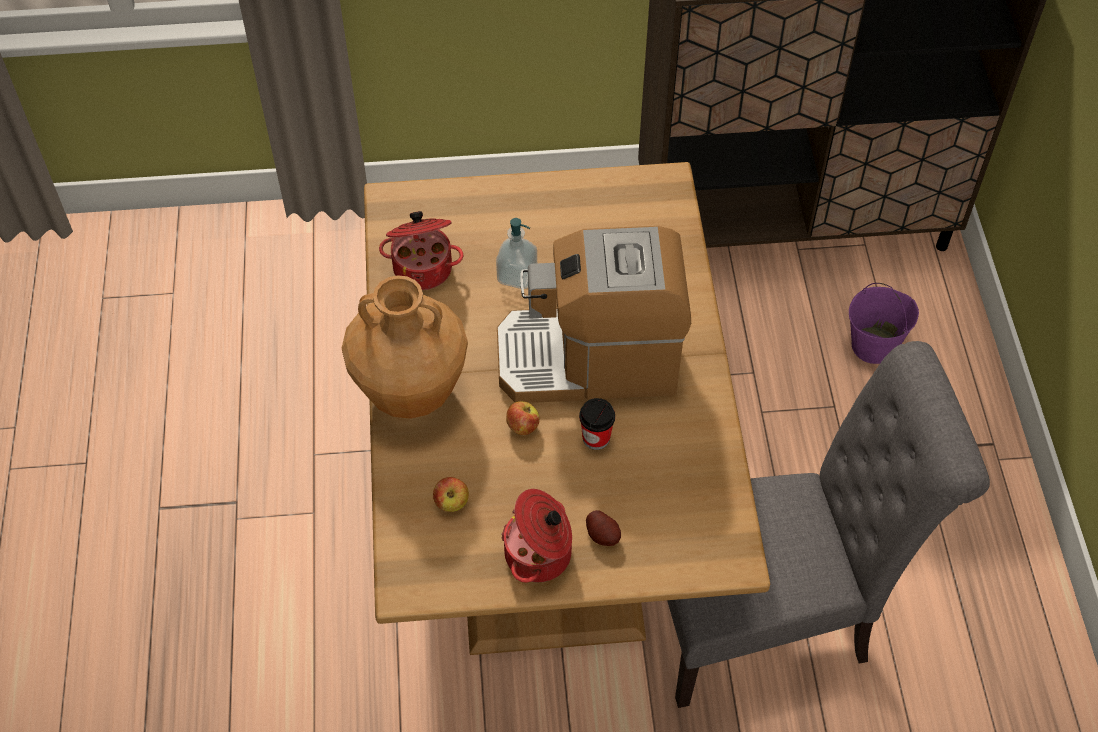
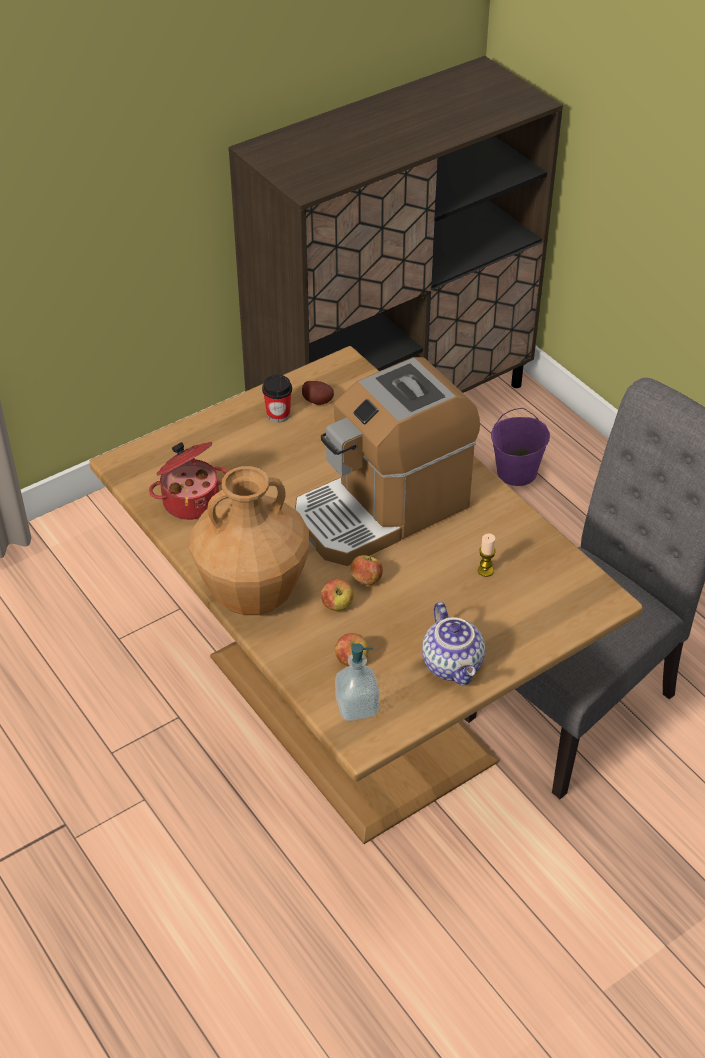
camera: 30 degrees left, 10 degrees down
(478, 440) = (337, 605): none -> apple
(517, 276) = (275, 475): soap dispenser -> soap dispenser (357, 706)
(540, 555) = (454, 665): cooking pot -> teapot
(596, 438) = (431, 563): cup -> cup (278, 415)
(603, 535) = (492, 628): potato -> potato (318, 400)
(641, 471) = (485, 570): none -> candle

